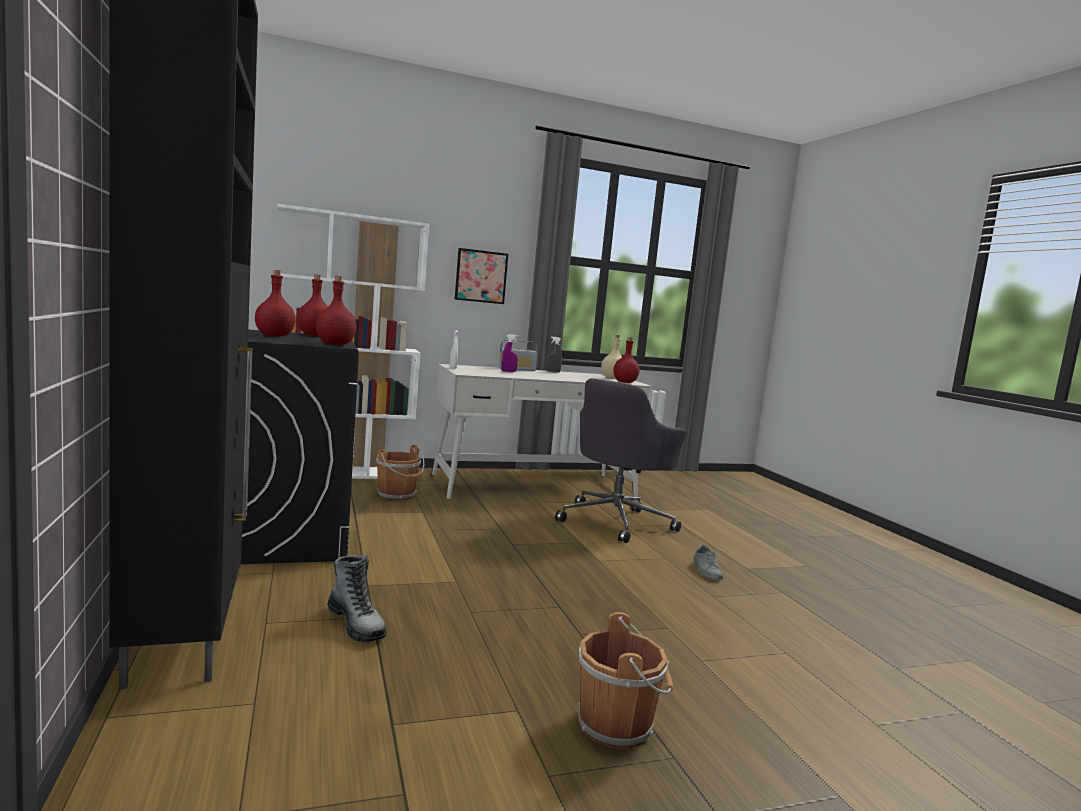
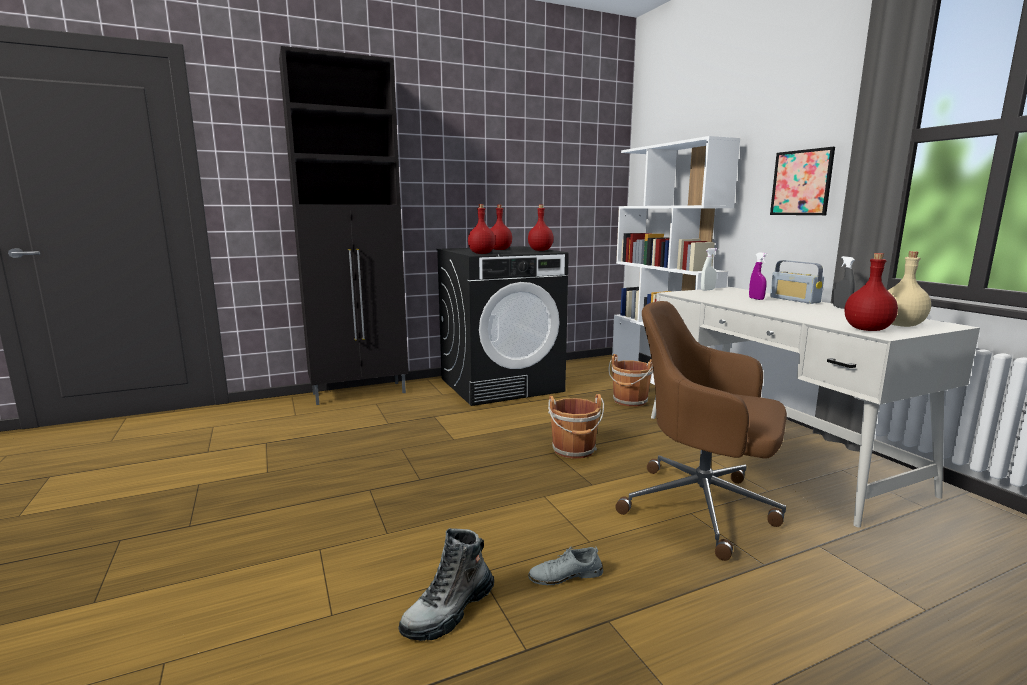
camera: 85 degrees right, 5 degrees up
(356, 624) = (377, 421): boot -> boot (449, 611)
(616, 521) = (703, 507): grey office chair -> brown office chair
(618, 725) = (235, 505): brown bucket -> brown bucket (574, 450)

